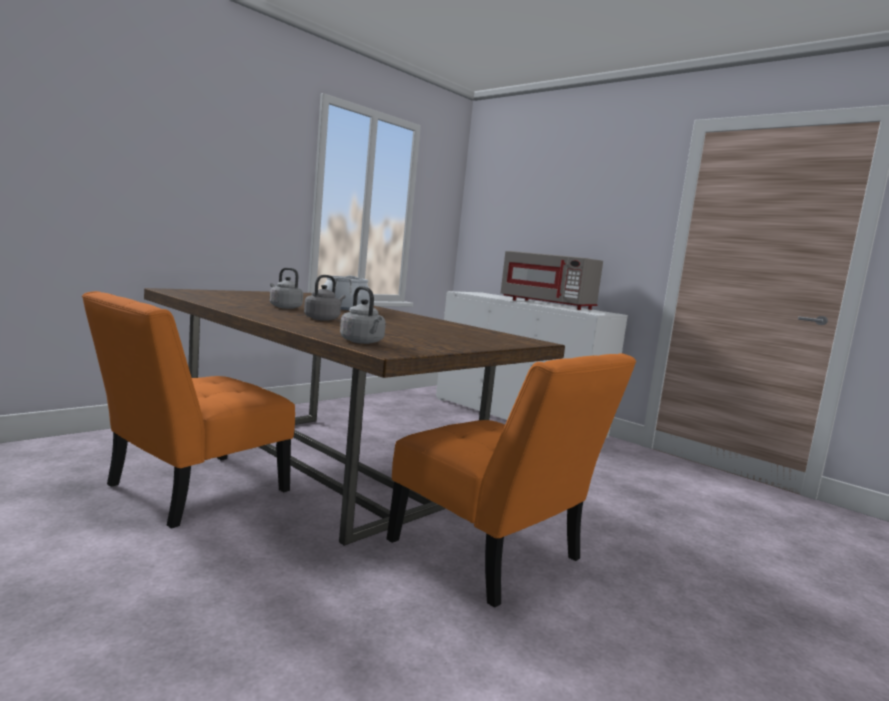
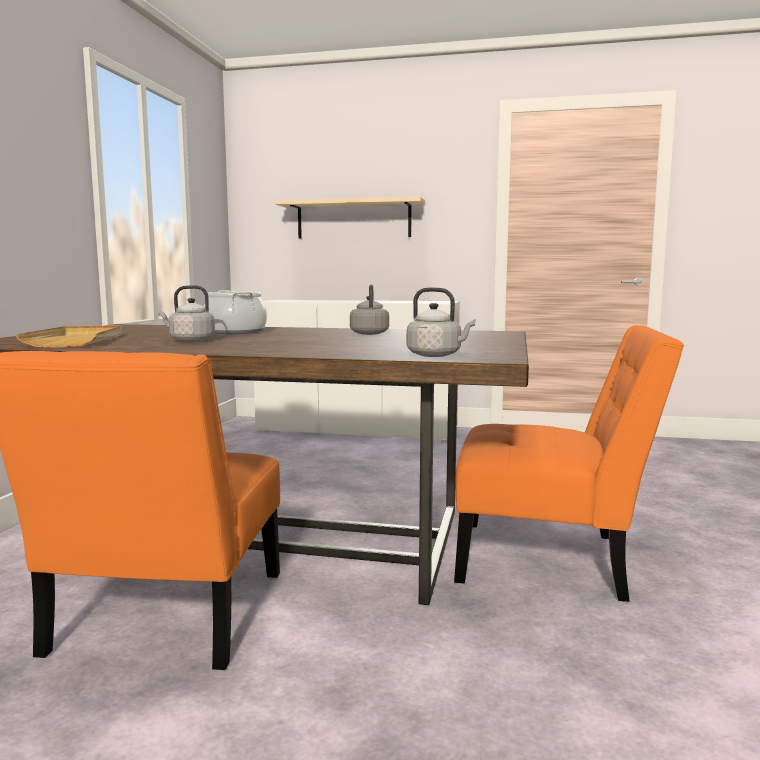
camera: 30 degrees left, 0 degrees up
(228, 297) = (77, 340): none -> beige tray
(323, 319) = (287, 344): grey kettle -> grey kettle (369, 333)
(548, 304) = (379, 301): grey microwave -> none
(550, 229) = (353, 219): none -> beige shelf

